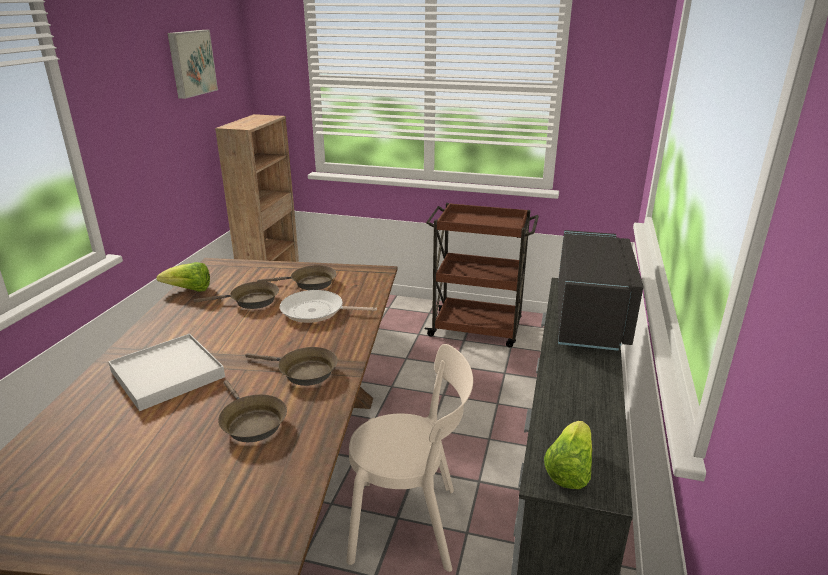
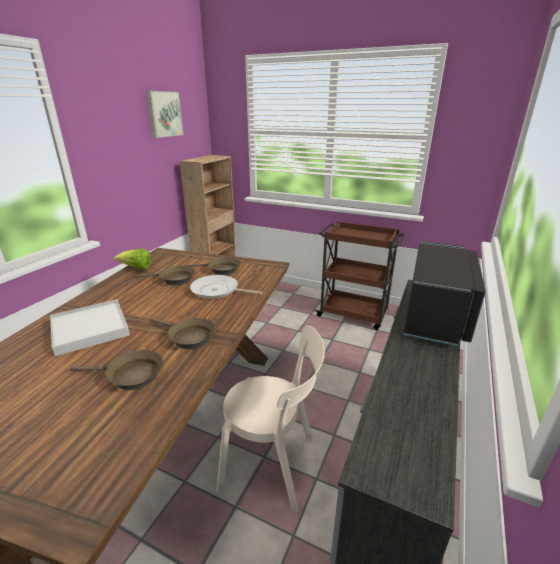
camera: 10 degrees right, 0 degrees up
(251, 422) = (131, 376): brown frying pan -> brown frying pan turned 60 degrees counterclockwise
(569, 469) = (393, 461): lettuce -> none

